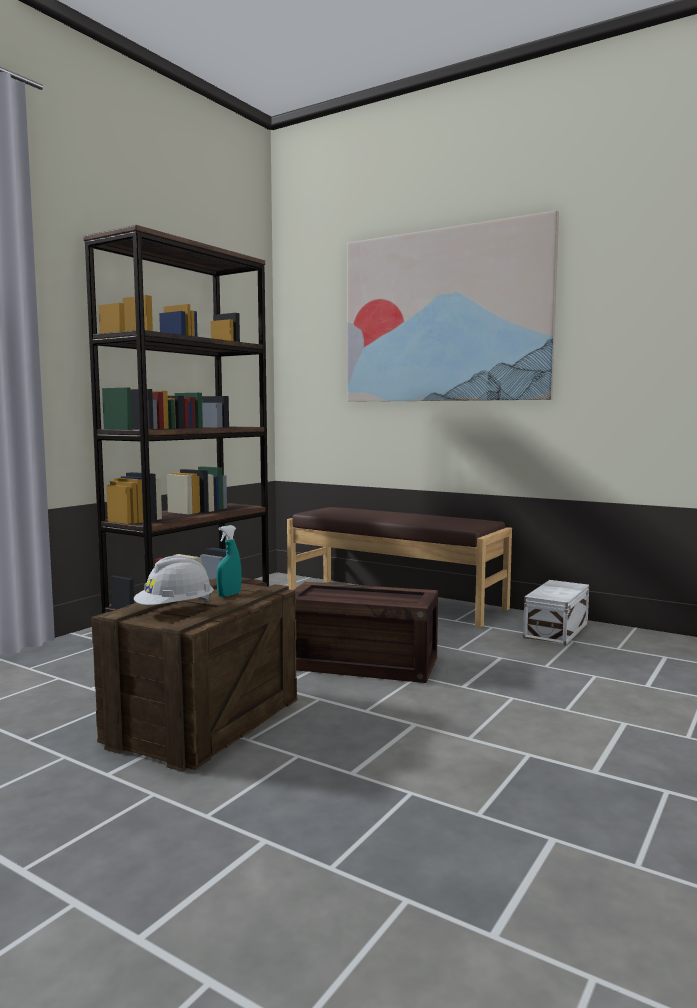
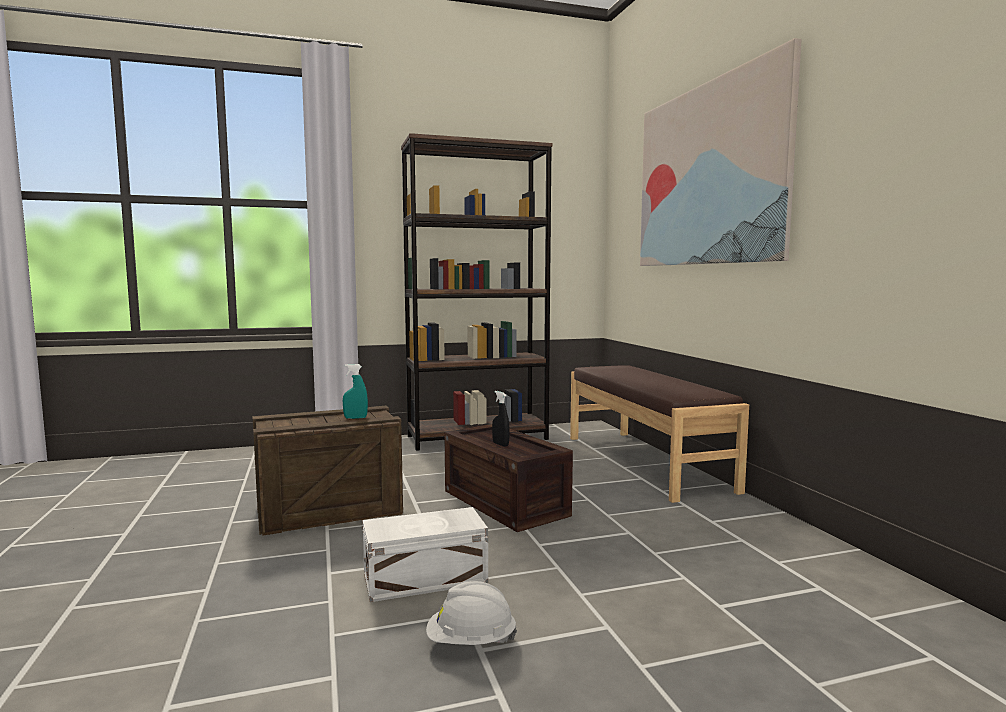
camera: 40 degrees right, 0 degrees up
(175, 610) = (299, 421): white hard hat -> white hard hat (471, 642)
(361, 599) = (500, 444): none -> black spray bottle
(558, 630) = (749, 526): white storage box -> white storage box (427, 579)

